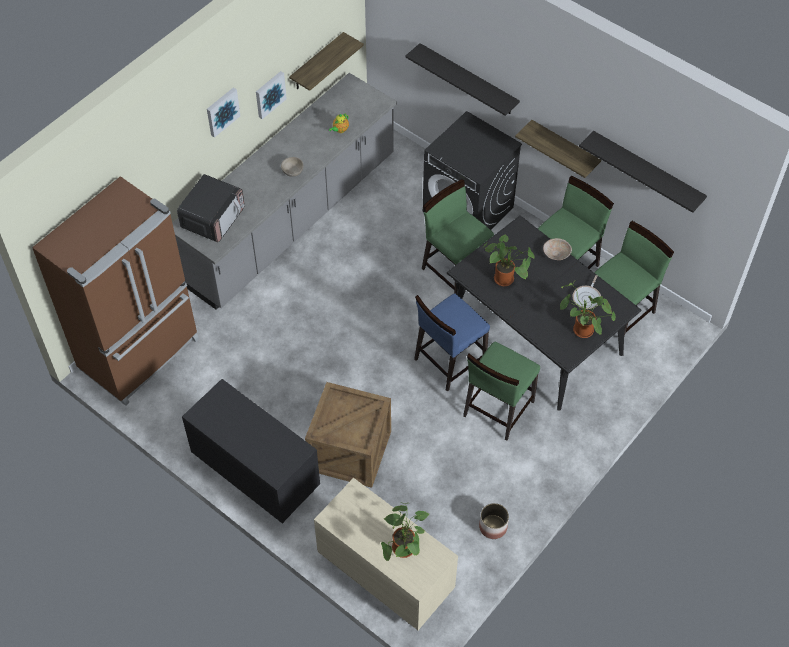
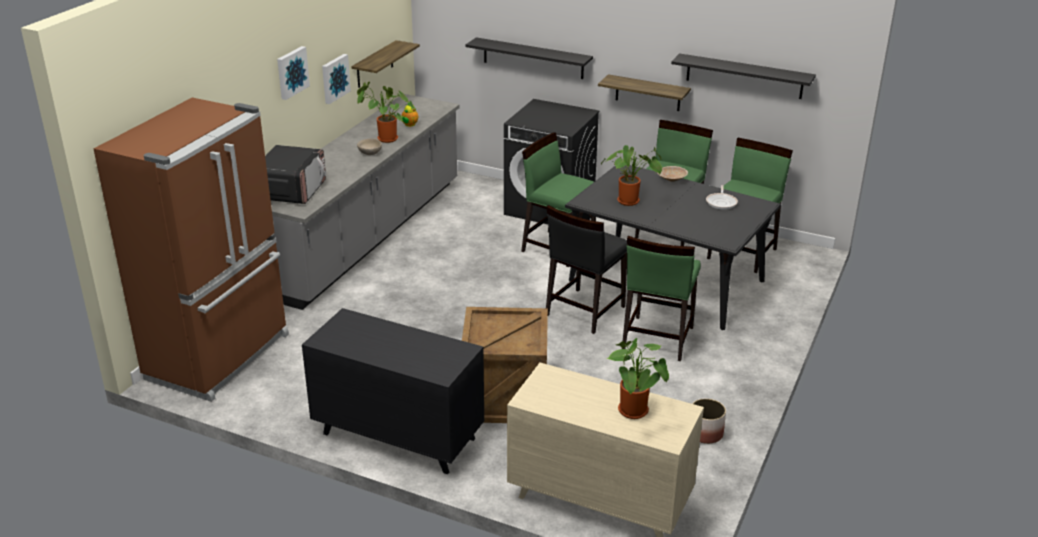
camera: 15 degrees left, 25 degrees down
(449, 361) = (584, 311): blue chair -> black chair
(580, 330) = (729, 223): potted plant -> potted plant (385, 139)

